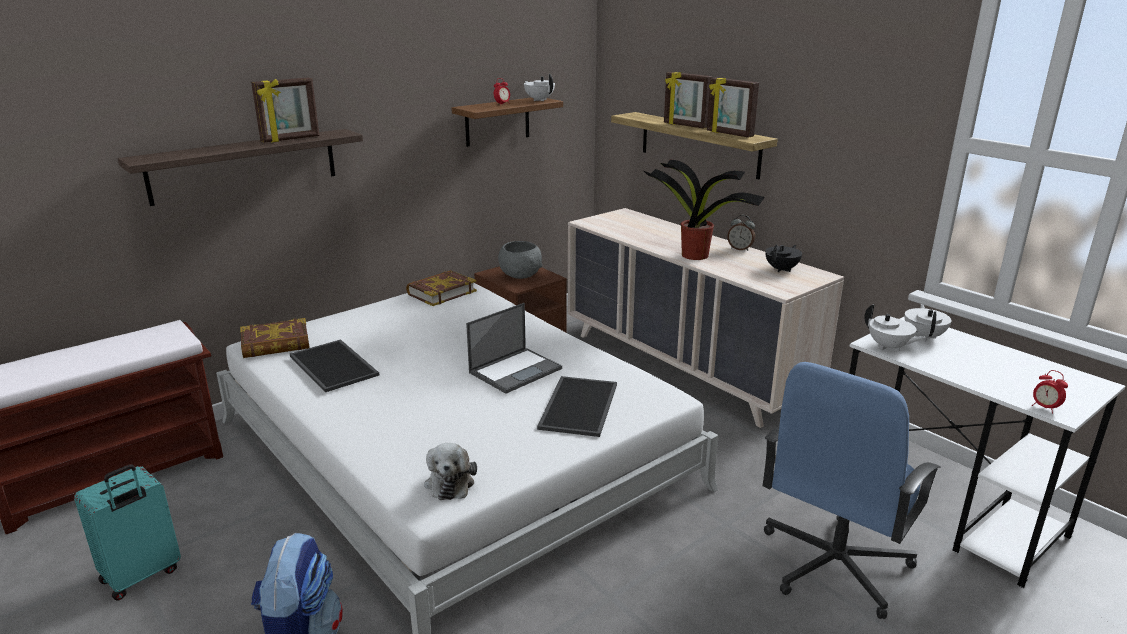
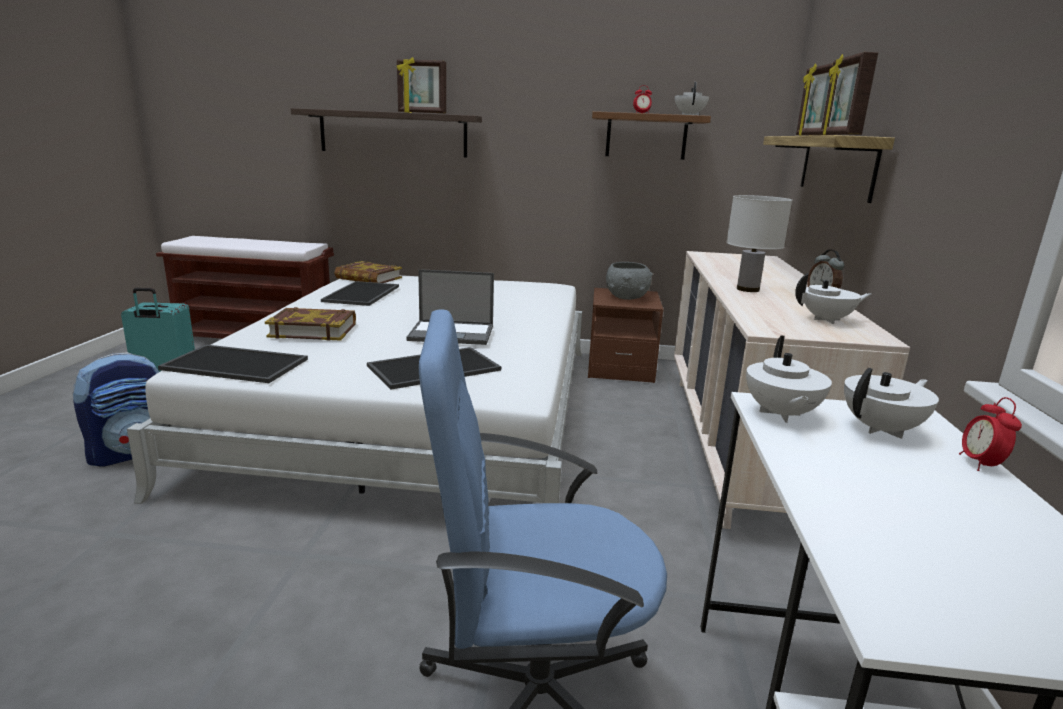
camera: 45 degrees right, 5 degrees down
(441, 292) = (528, 284): book -> book (313, 330)
(450, 482) = (238, 364): plush toy -> tray
(696, 256) = (747, 289): potted plant -> white table lamp
(782, 269) = (827, 320): black teapot -> white teapot
(1044, 408) = (876, 593): alarm clock -> alarm clock (980, 464)

